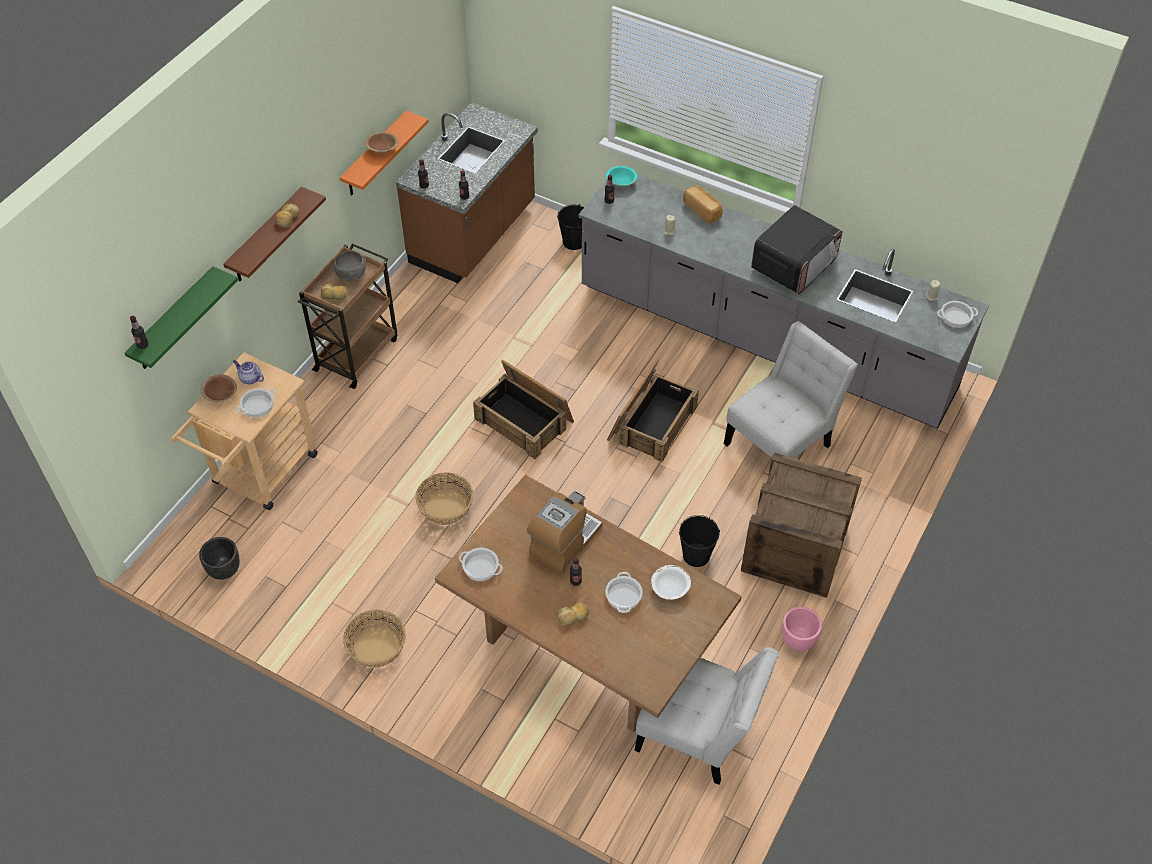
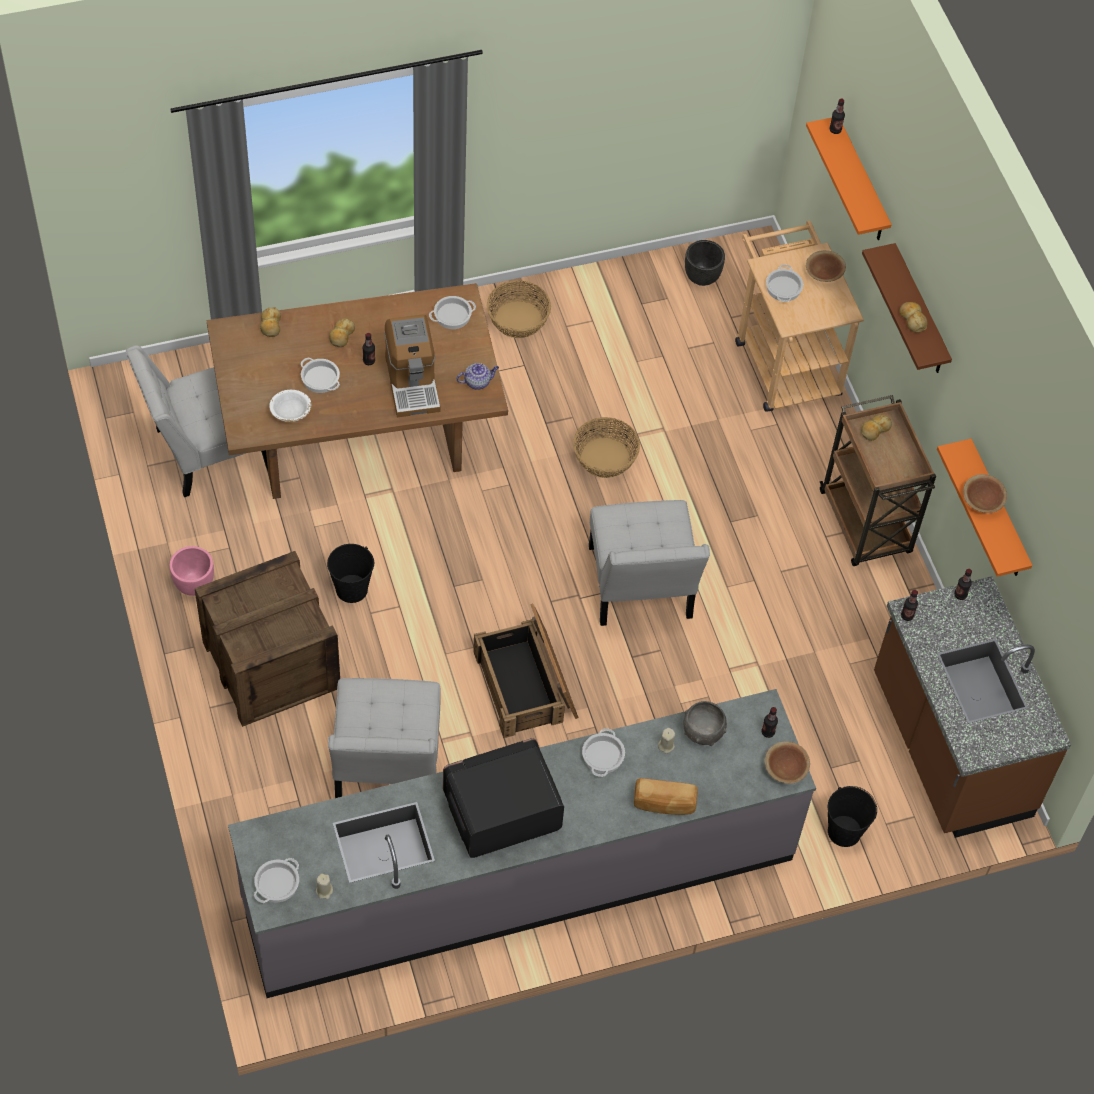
camera: 130 degrees right, 5 degrees up
(174, 321) = (861, 183): green shelf -> orange shelf
(250, 378) = (823, 302): teapot -> teapot (478, 382)
(351, 275) = (890, 460): grey bowl -> grey bowl (703, 731)
(525, 419) = (640, 589): crate -> white chair
(615, 667) = (270, 325): none -> bread
(621, 182) = (785, 768): turquoise bowl -> brown bowl
(709, 250) = (602, 755): none -> cooking pot
(794, 264) = (500, 812): microwave -> microwave turned 75 degrees clockwise

